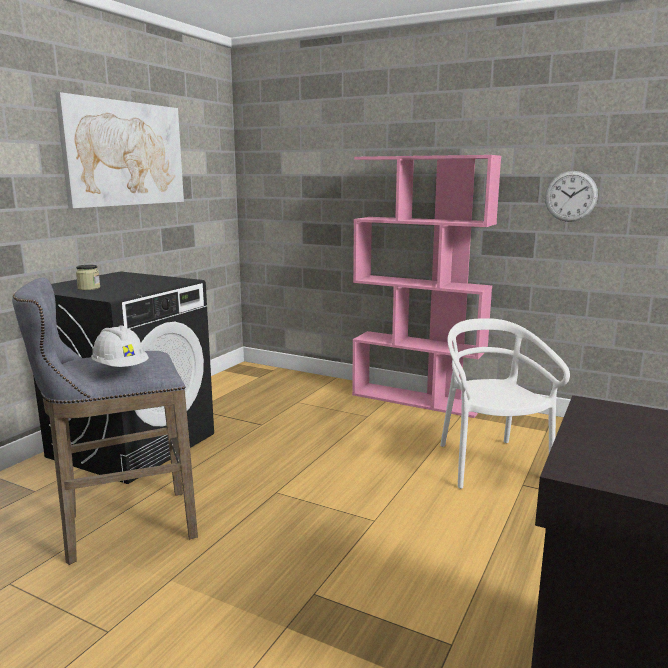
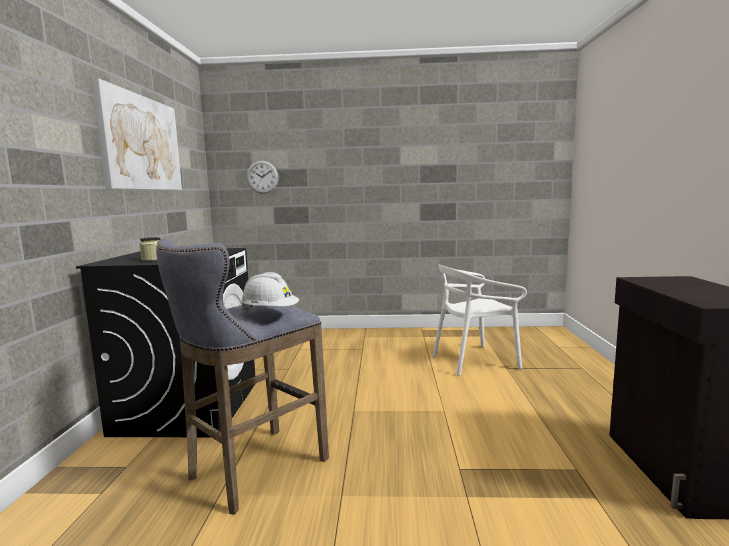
camera: 25 degrees left, 5 degrees down
(417, 400) = (385, 333): pink bookcase -> none
(490, 464) = (475, 361): white chair -> white chair turned 75 degrees counterclockwise
(570, 196) = (477, 177): wall clock -> wall clock (262, 177)

